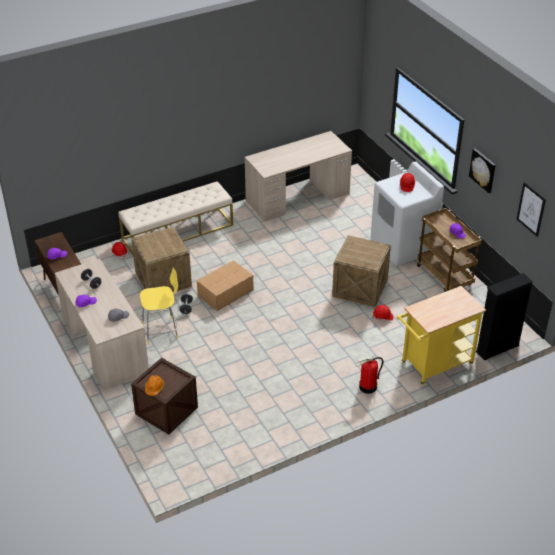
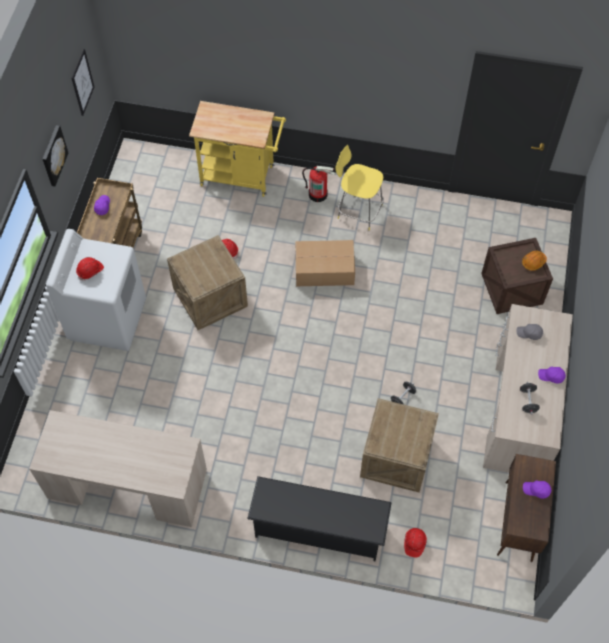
camera: 140 degrees left, 20 degrees up
(161, 330) = (450, 385): yellow stool -> yellow stool (358, 210)
(178, 231) = (318, 530): beige bench -> black shoe rack
(224, 293) = (346, 390): cardboard box -> cardboard box (325, 270)
(497, 348) = (171, 154): black bookcase -> none

